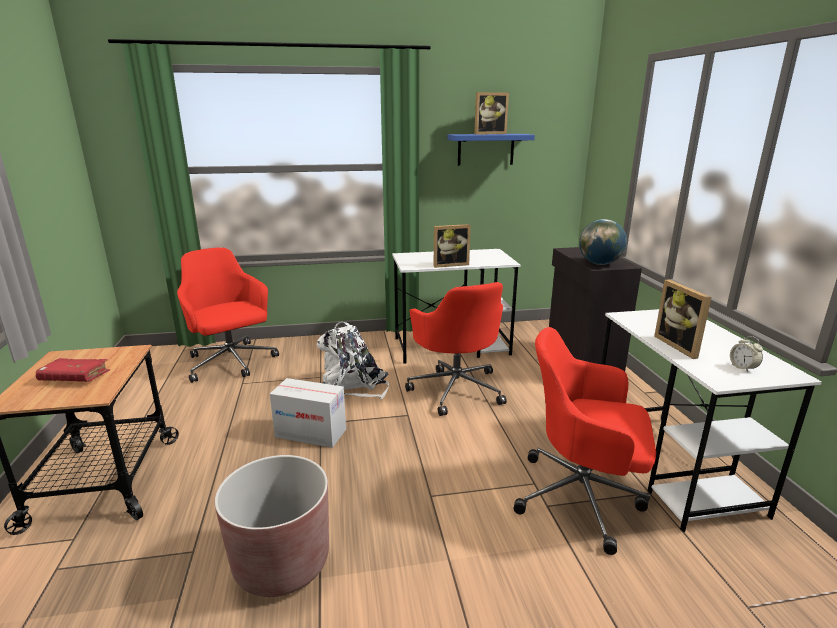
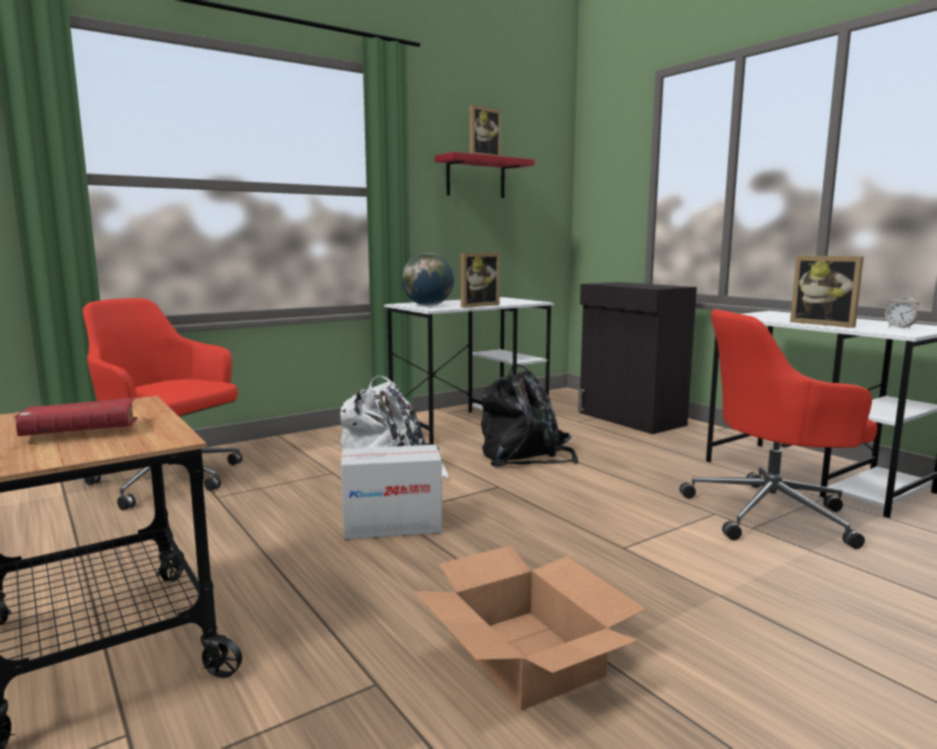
camera: 25 degrees left, 10 degrees down
(281, 563) = (527, 656): brown planter -> cardboard box
(456, 389) = (525, 456): red office chair -> black backpack
(485, 149) = (475, 178): blue shelf -> red shelf
(599, 263) = (652, 286): globe -> globe (428, 305)

